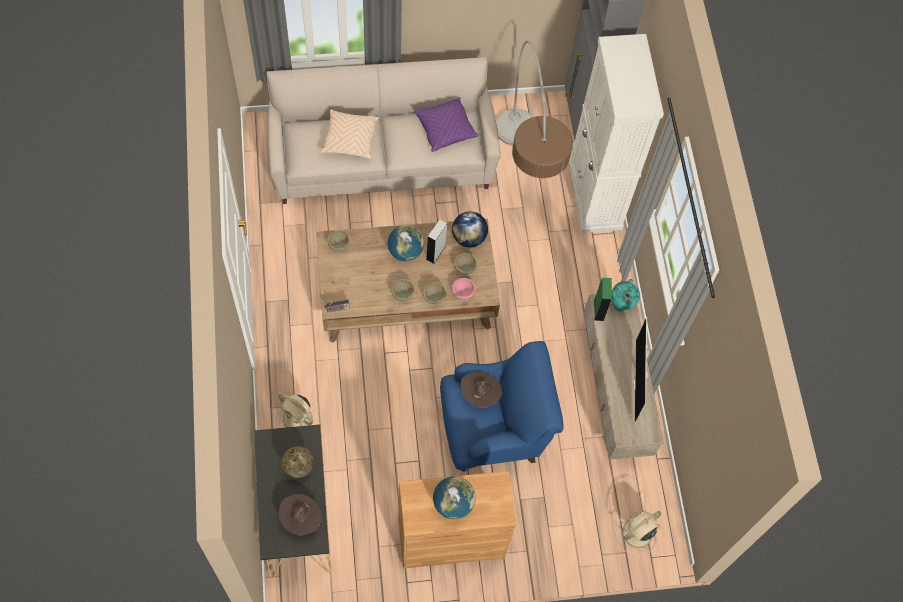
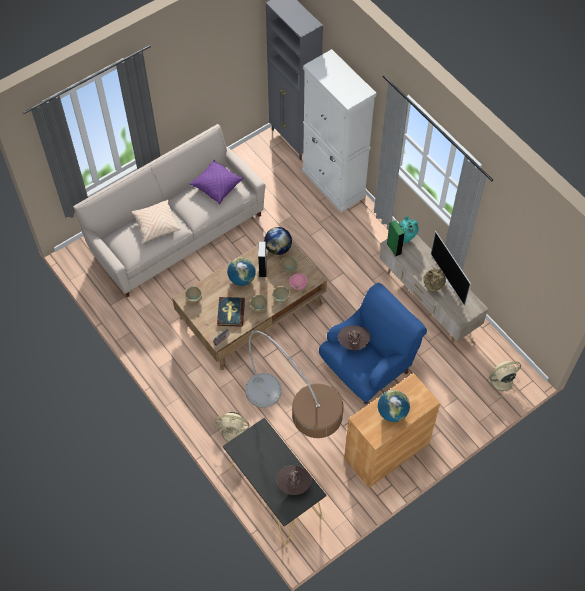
camera: 25 degrees left, 5 degrees down
(299, 469) = (270, 453): beige vase -> beige vase (432, 288)
(368, 283) = (230, 312): none -> book
(523, 177) = (279, 196): floor lamp -> floor lamp (293, 428)
(636, 534) = (500, 381): beige fan -> beige fan turned 45 degrees clockwise

